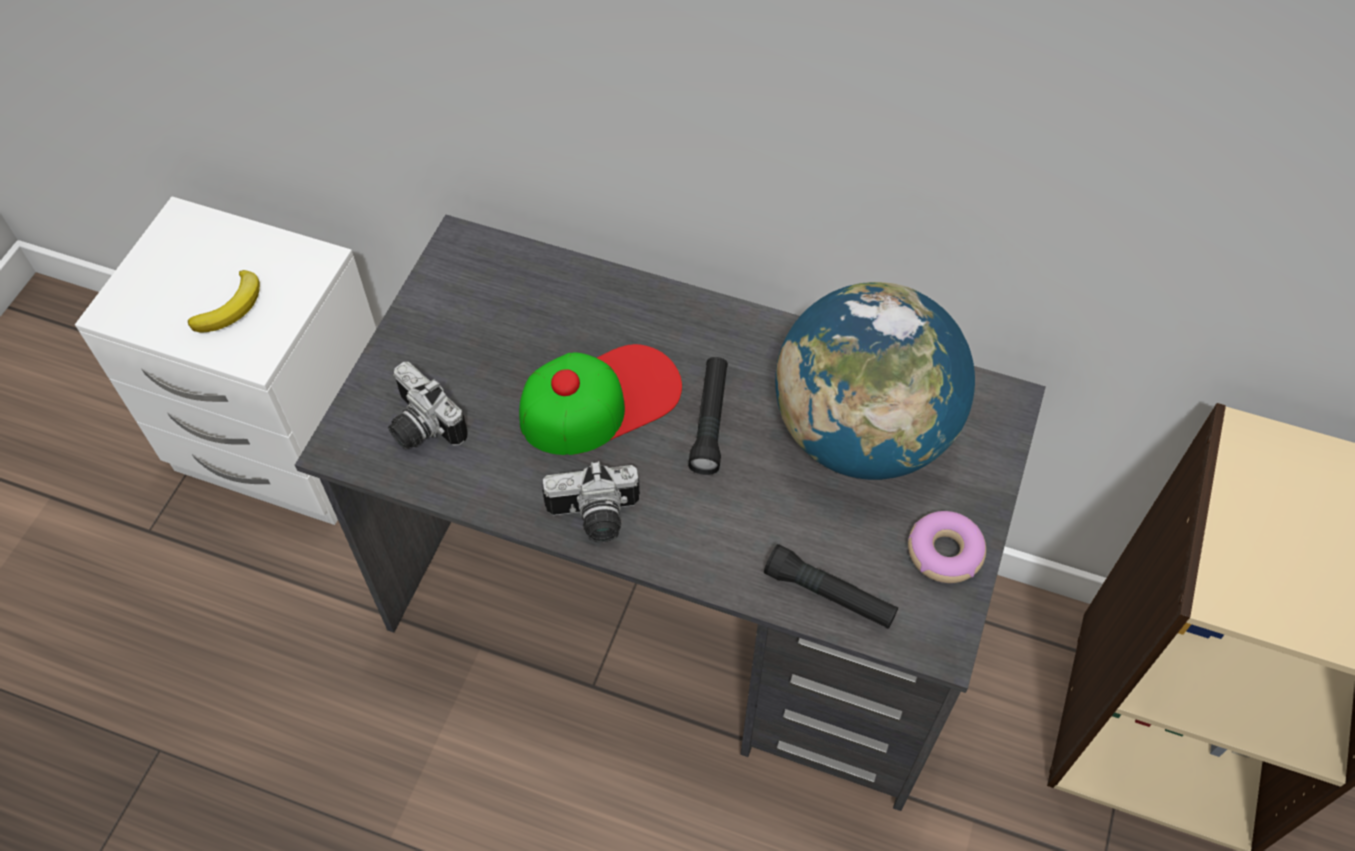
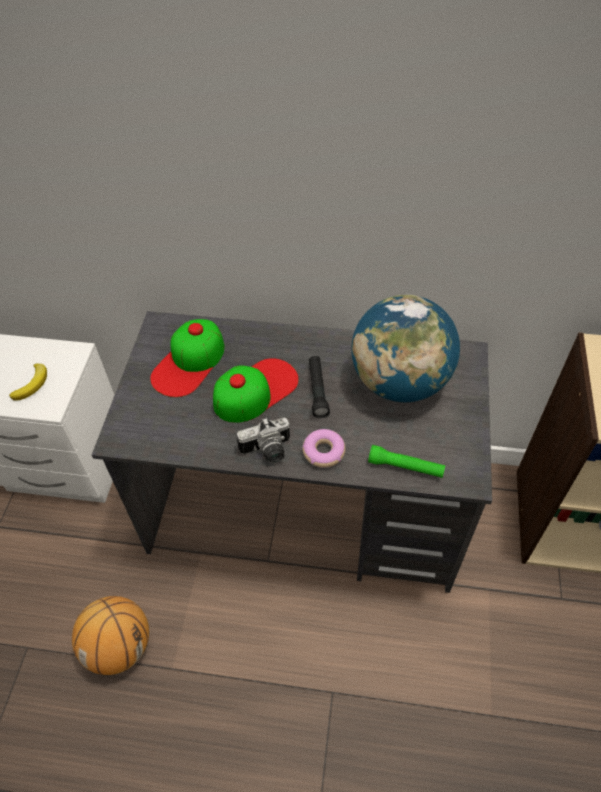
camera: 10 degrees left, 5 degrees down
(310, 780) = (119, 646): none -> basketball
(420, 427) = (159, 422): camera -> none
(497, 326) = (189, 362): none -> cap
(829, 595) = (405, 467): black flashlight -> green flashlight
(944, 552) = (459, 434): donut -> donut (323, 452)

